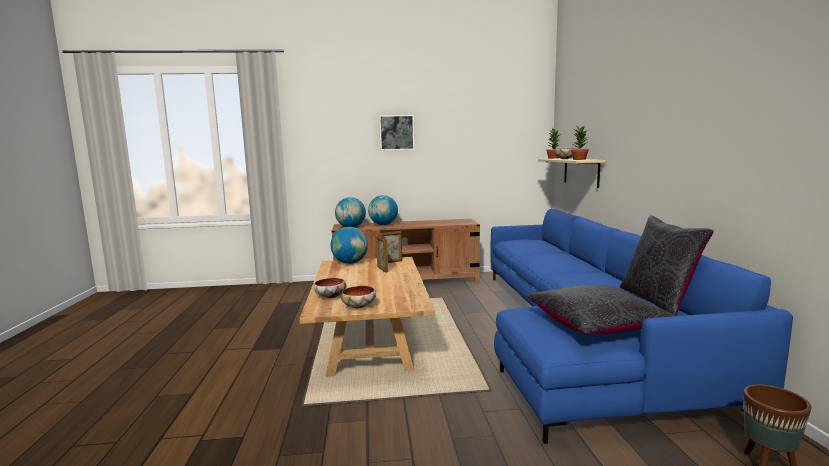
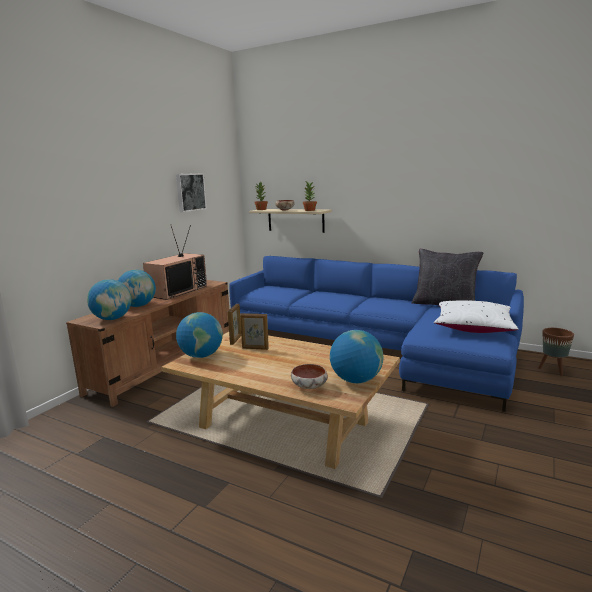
camera: 55 degrees left, 5 degrees up
(359, 306) = (356, 380): bowl -> globe
(396, 132) = (121, 189): picture -> picture (190, 192)
(431, 222) = (177, 291): none -> television
(595, 325) = (473, 327): black pillow -> white pillow

